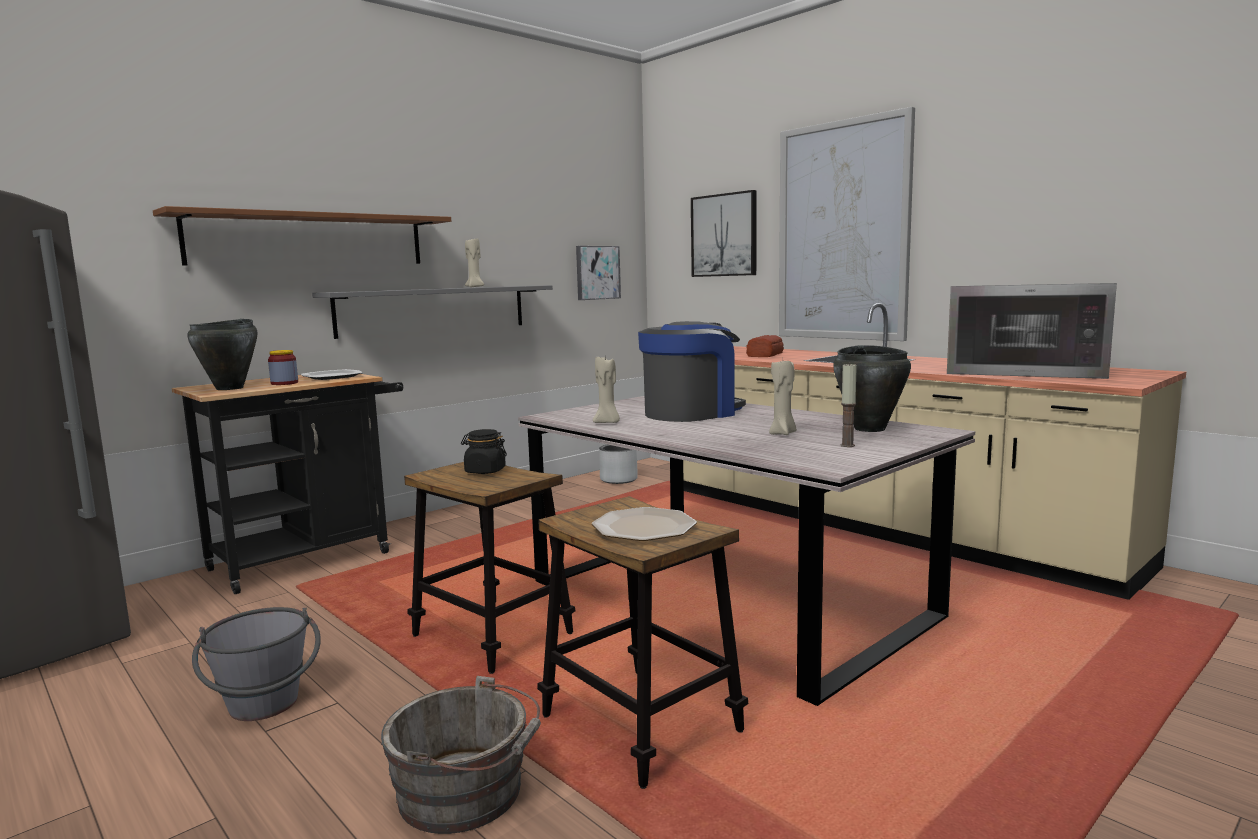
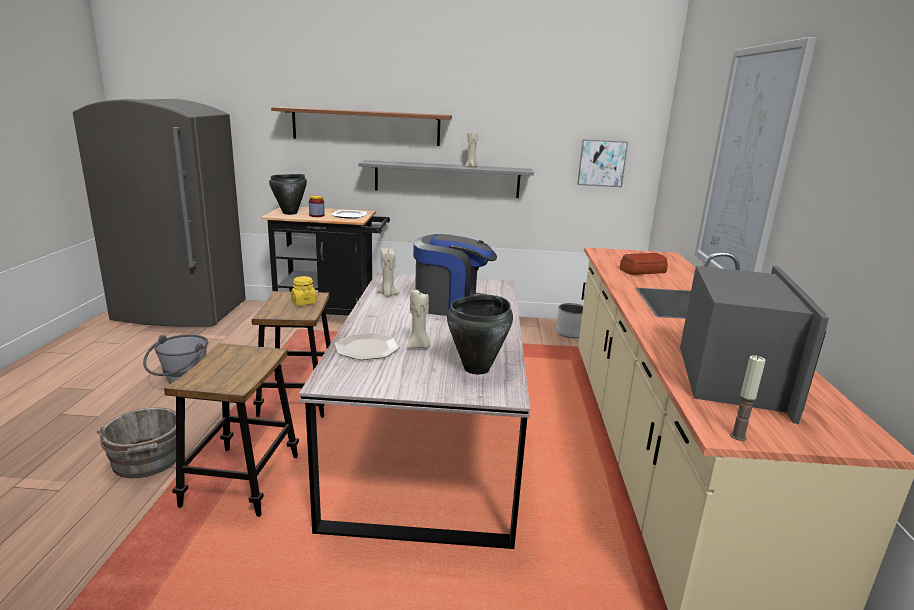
camera: 45 degrees right, 10 degrees up
(485, 471) = (303, 302): black jar -> yellow jar
(644, 527) = (226, 371): plate -> plate (366, 348)
(724, 235) = (695, 147): picture -> none
(847, 445) = (405, 373): candle -> candle (738, 436)
(1025, 371) = (731, 376): microwave -> microwave turned 150 degrees counterclockwise

